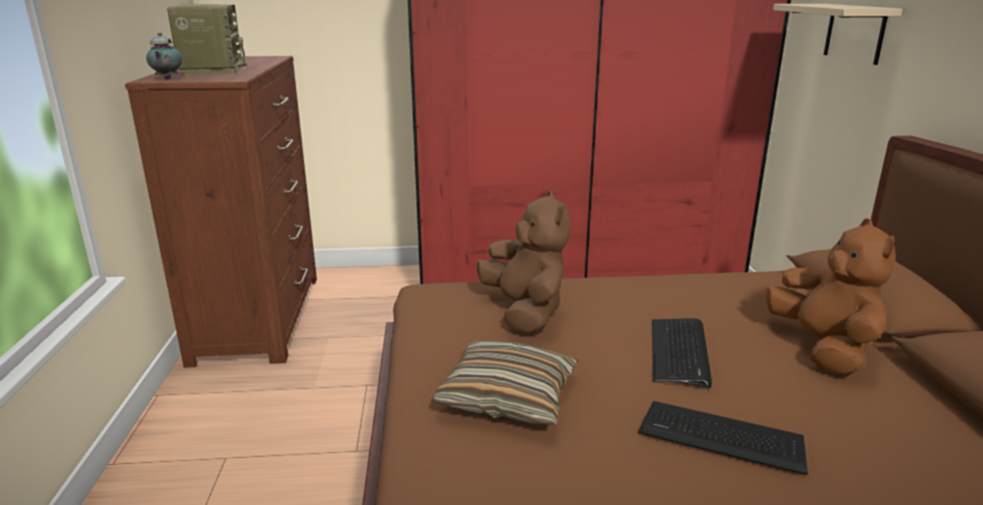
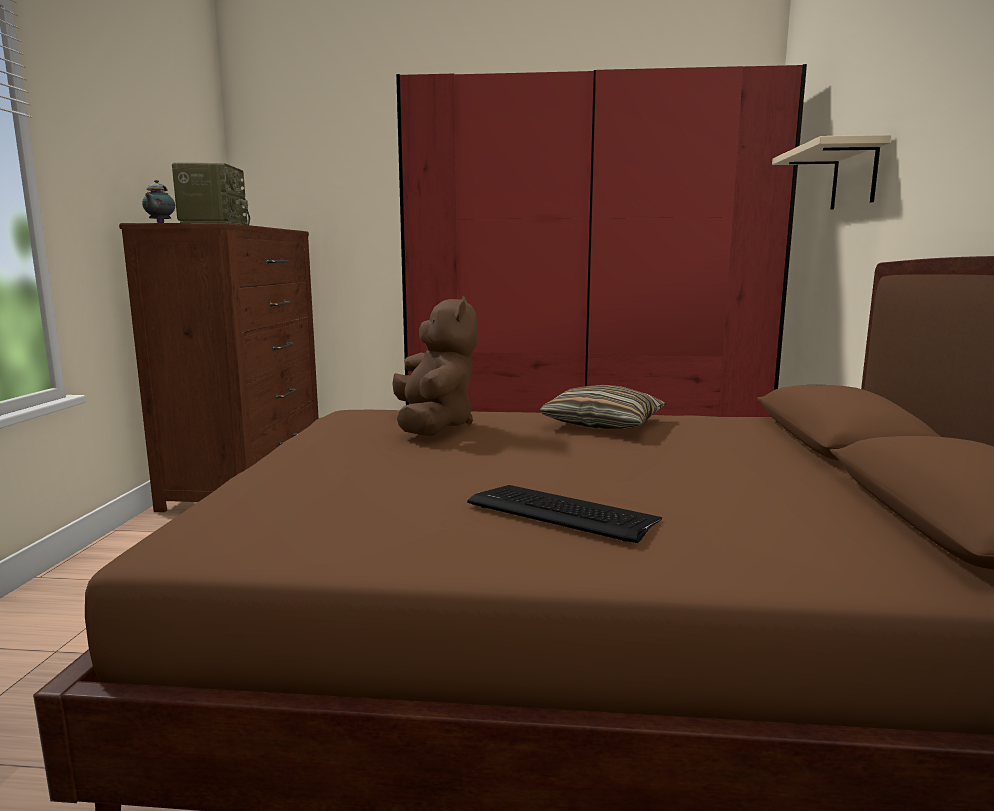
camera: 10 degrees right, 10 degrees down
(508, 397) = (355, 475): pillow -> pillow (603, 424)
(680, 352) = (575, 457): keyboard -> none
(822, 349) = (750, 465): brown plush toy -> none

